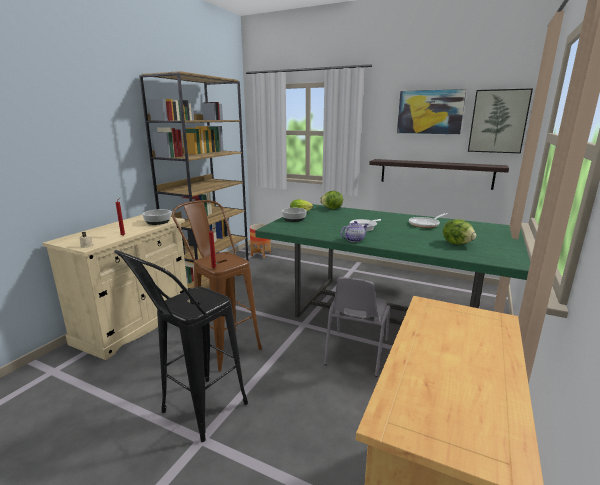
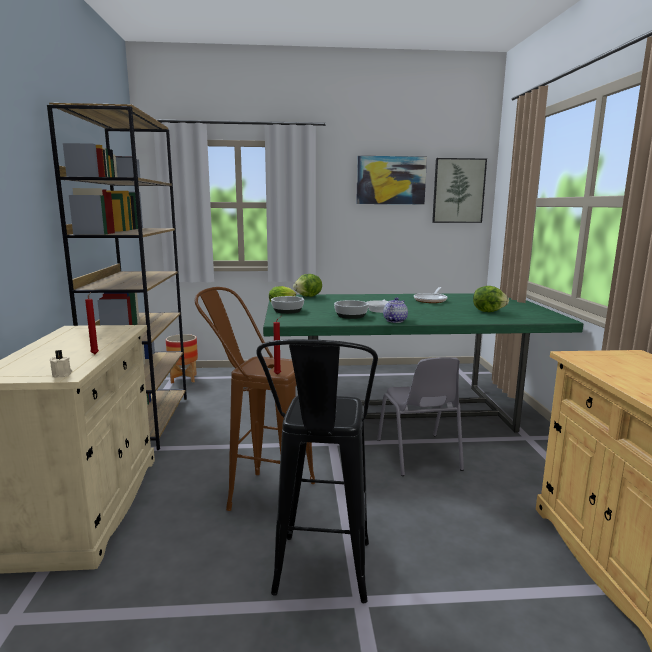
camera: 30 degrees left, 5 degrees down
(158, 222) = (113, 332): bowl -> bowl (351, 315)
(435, 173) = (401, 248): shelf -> none

